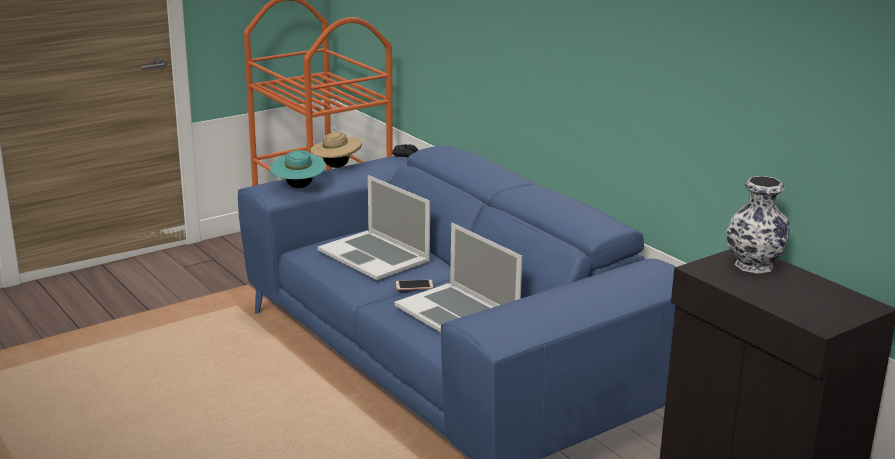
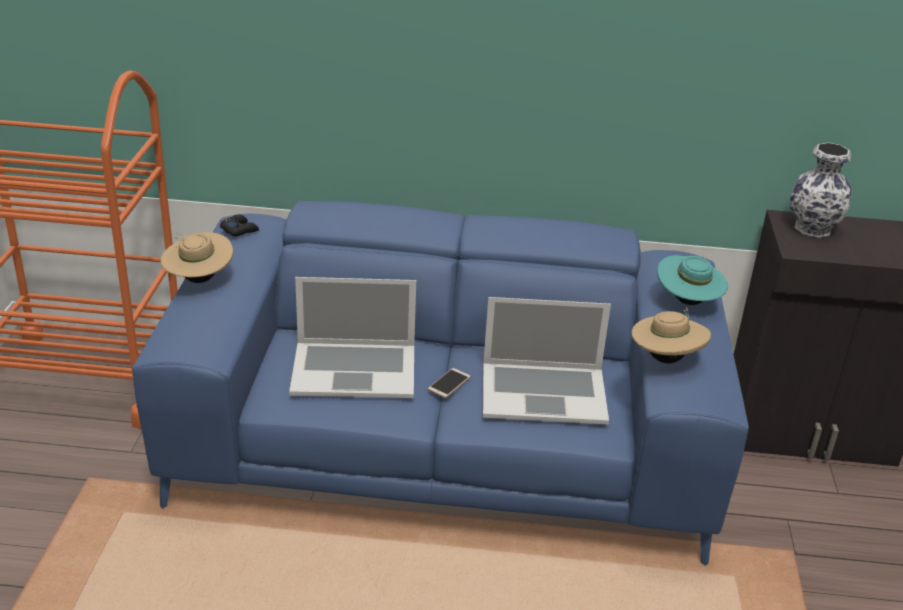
camera: 50 degrees left, 10 degrees up
(298, 187) = (216, 328): turquoise hat -> turquoise hat (687, 302)
(512, 303) = (666, 358): none -> beige hat

